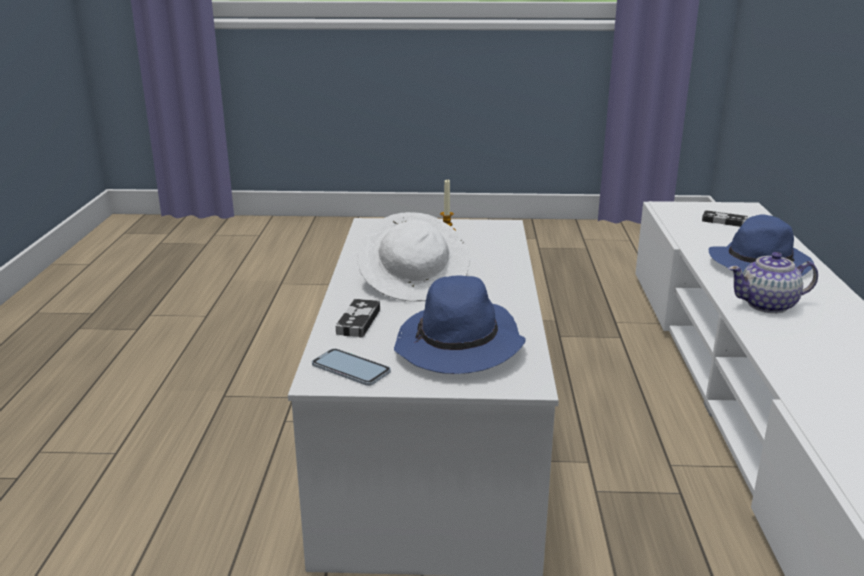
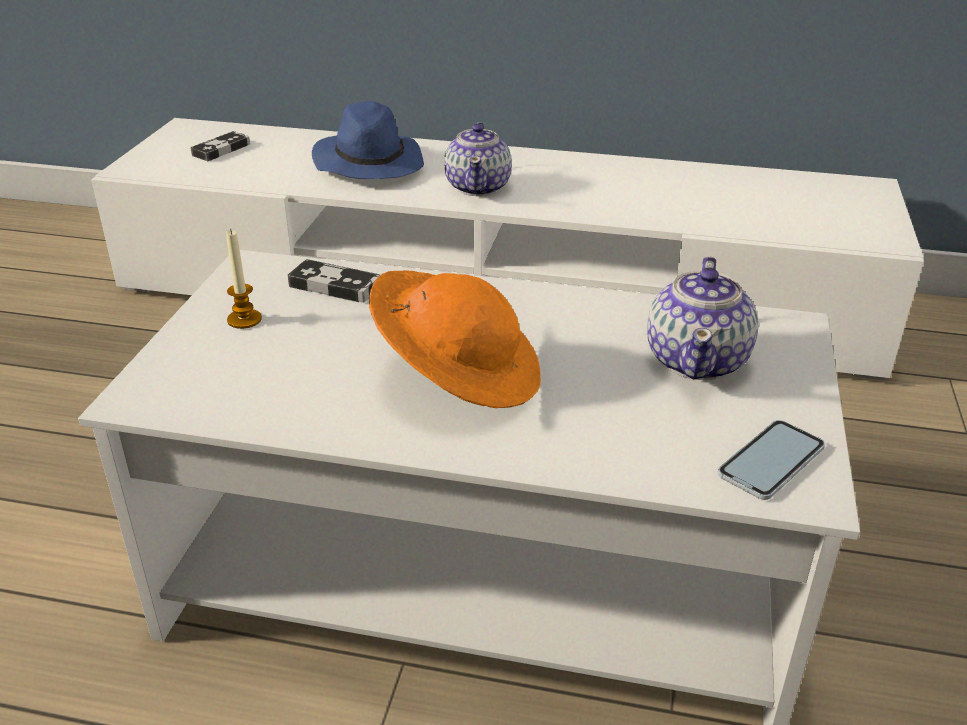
camera: 80 degrees left, 10 degrees up
(358, 321) = (607, 443): game controller -> game controller (335, 286)
(415, 281) = (458, 373): white hat -> orange hat
(459, 346) = (698, 360): blue hat -> teapot

